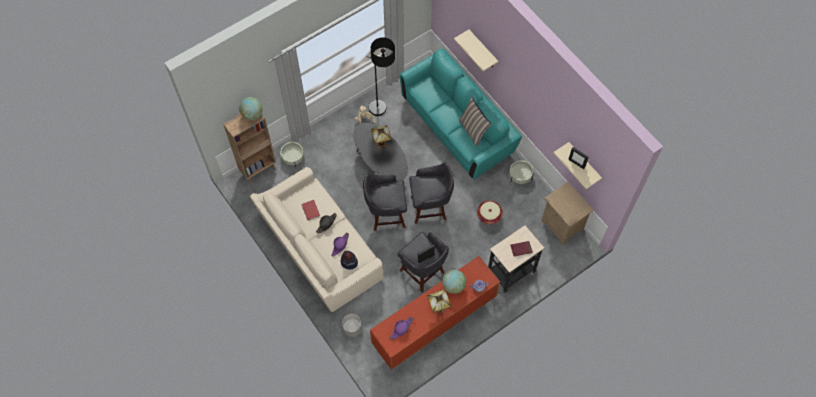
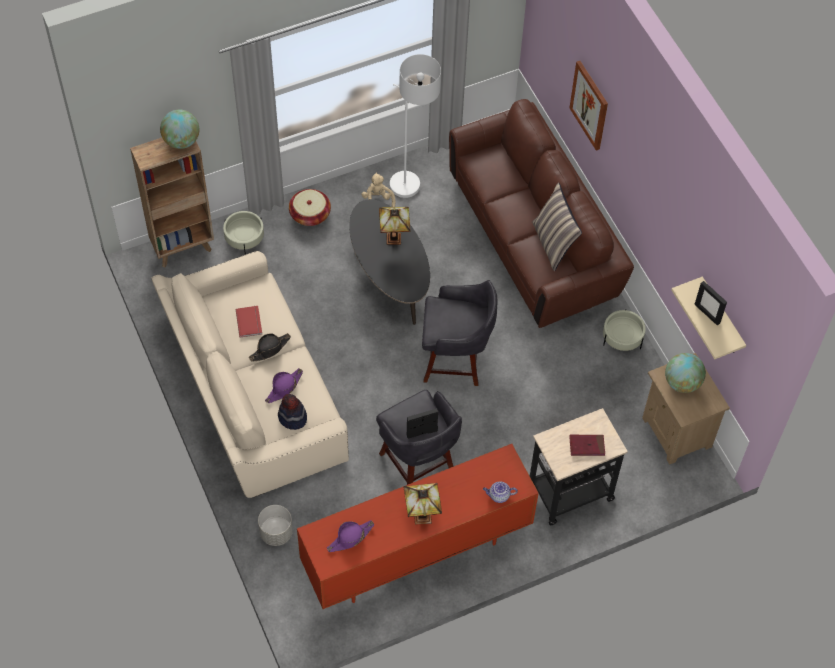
camera: 10 degrees right, 5 degrees down
(382, 109) = (413, 189): black floor lamp -> white floor lamp
(386, 215) = (378, 360): grey stool -> none
(453, 286) = (456, 484): globe -> globe (682, 382)
(457, 126) = (534, 238): turquoise sofa -> brown sofa
(483, 50) = (590, 105): beige shelf -> picture
(489, 215) = (553, 393): basket -> basket (310, 214)

